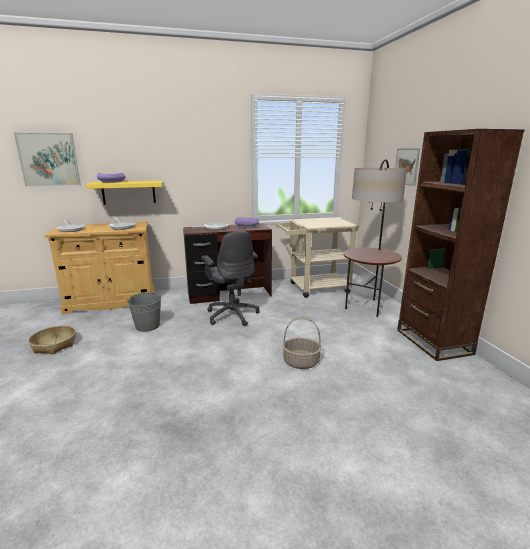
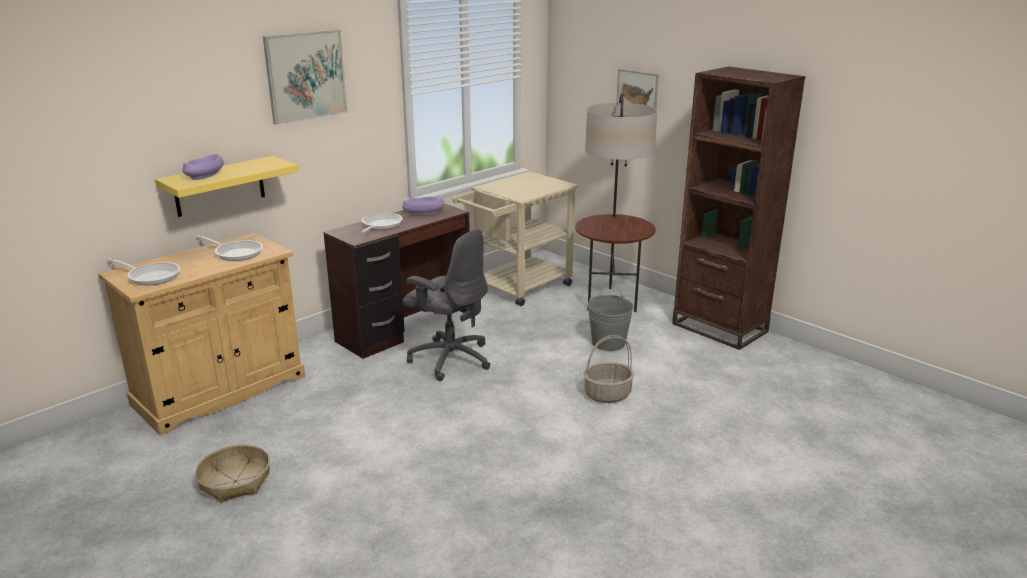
camera: 30 degrees left, 5 degrees up
(49, 159) = (75, 150): picture -> picture (306, 76)
(147, 326) = (345, 410): grey bucket -> grey bucket (608, 343)

